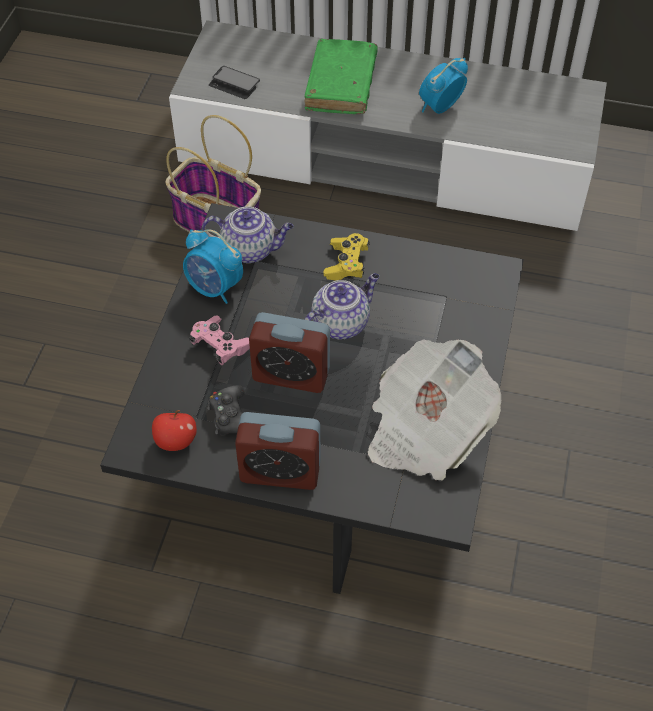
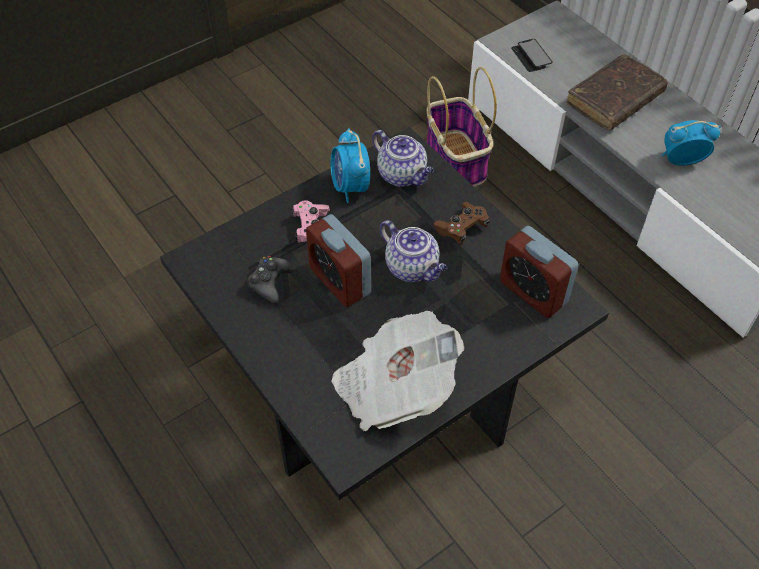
camera: 40 degrees right, 0 degrees up
(175, 441) = (219, 274): apple -> none
(280, 471) = (263, 342): alarm clock -> alarm clock (533, 292)
(341, 85) = (614, 100): green book -> brown book
(341, 323) = (413, 268): teapot -> teapot turned 45 degrees clockwise
(346, 264) = (461, 228): yellow game controller -> brown game controller

